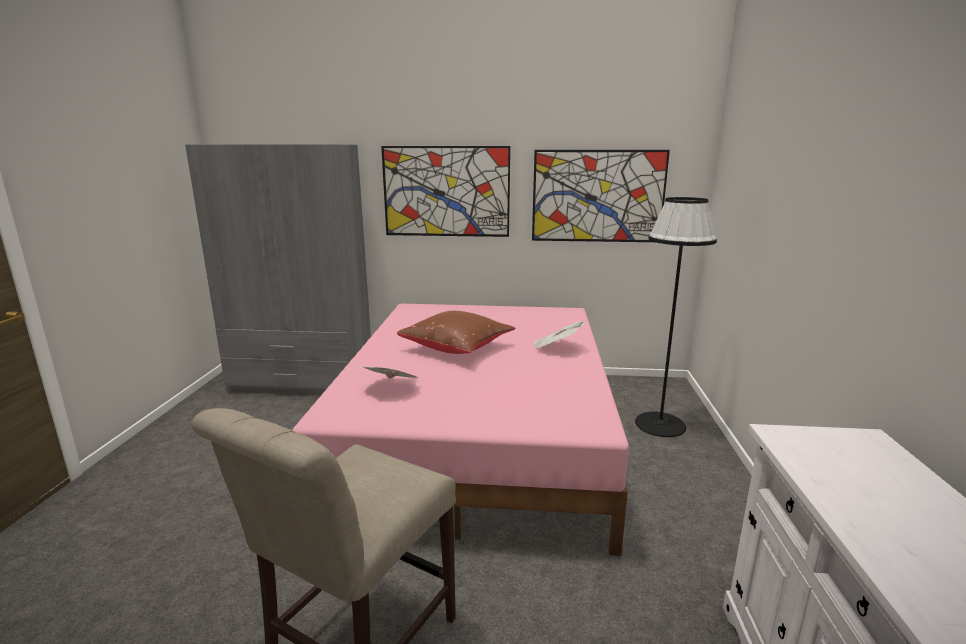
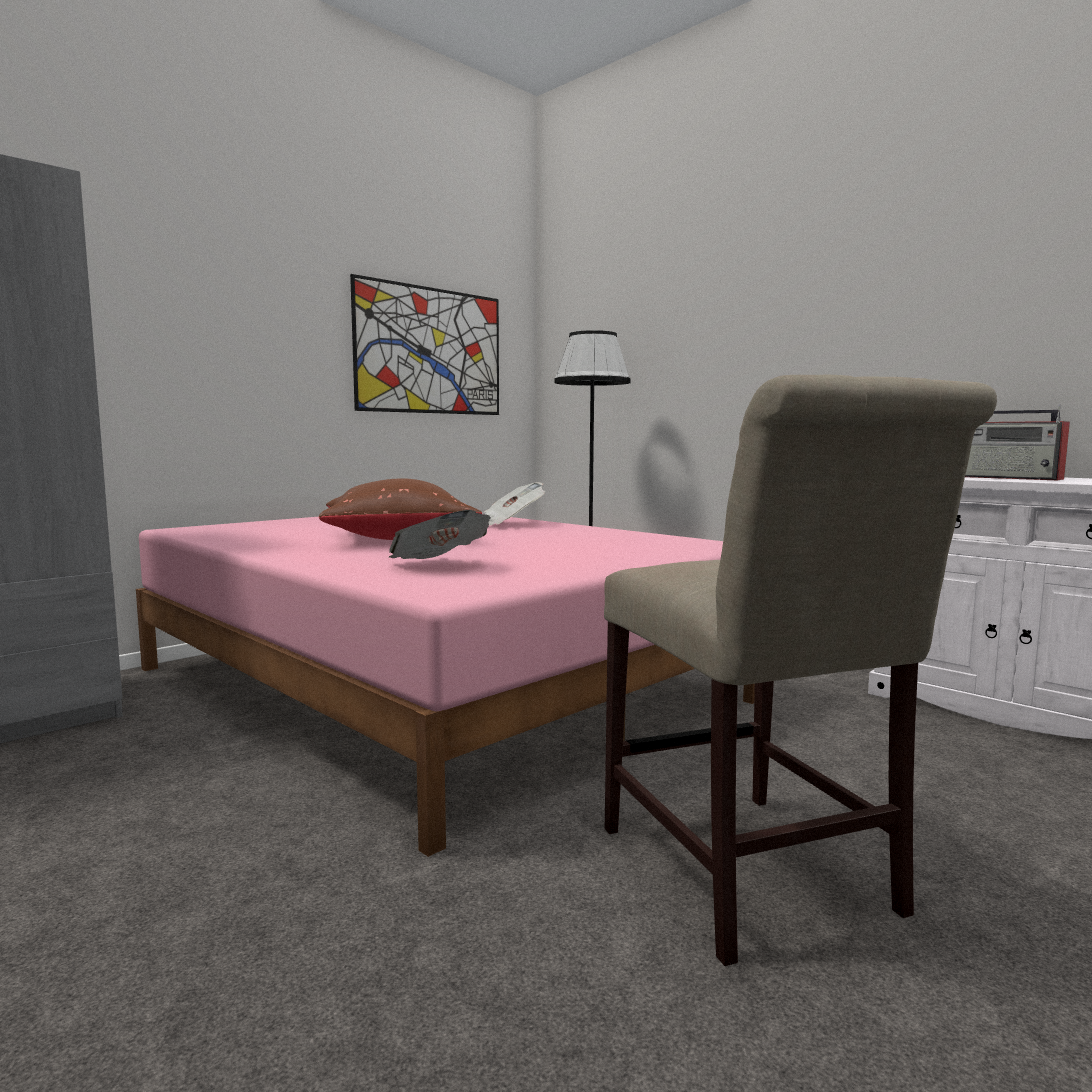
camera: 50 degrees left, 10 degrees down
(446, 192) = (219, 323): picture -> none
(866, 488) = (1007, 478): none -> radio

